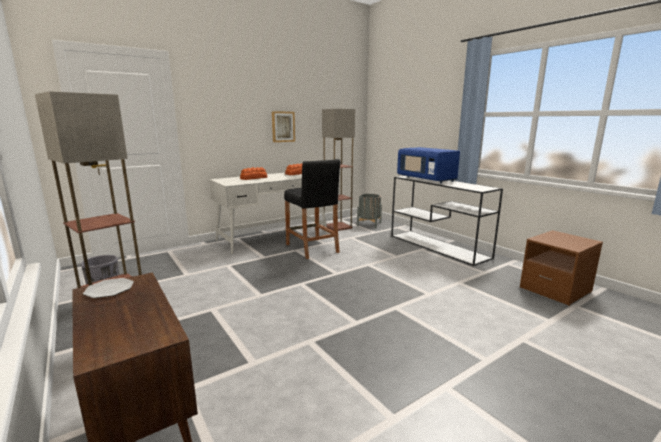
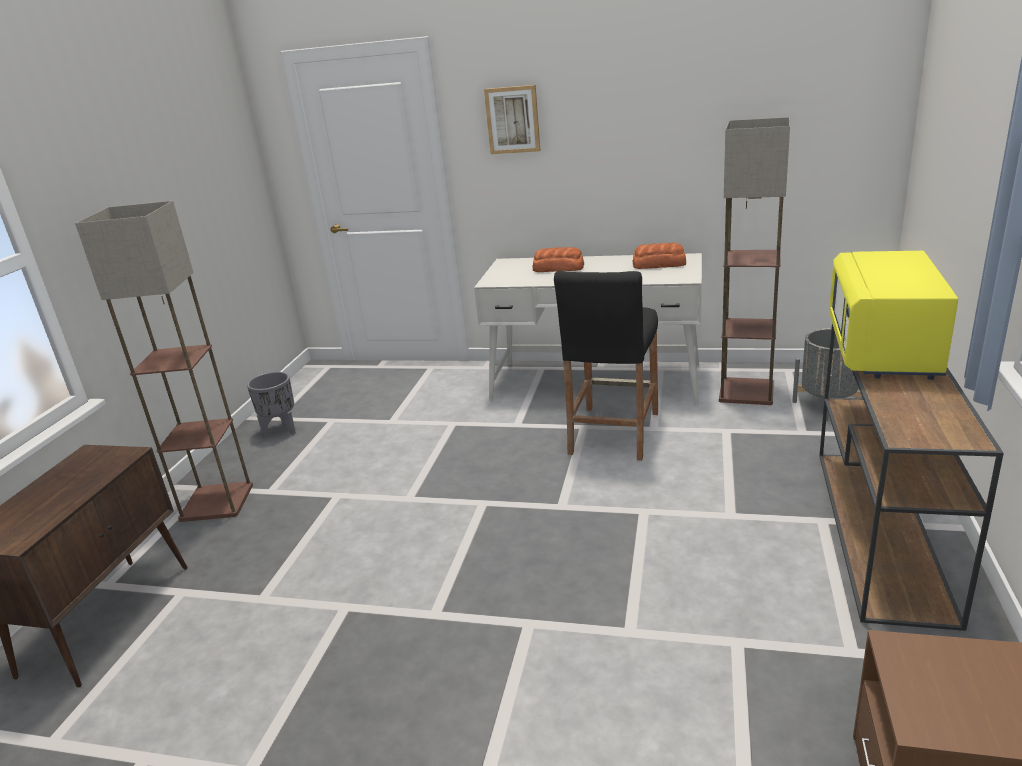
camera: 50 degrees right, 10 degrees up
(110, 289) = (94, 458): plate -> none
(283, 126) = (652, 157): picture -> picture (513, 120)
(426, 179) = (883, 350): blue microwave -> yellow microwave
(439, 246) = (881, 530): white console table -> brown console table

